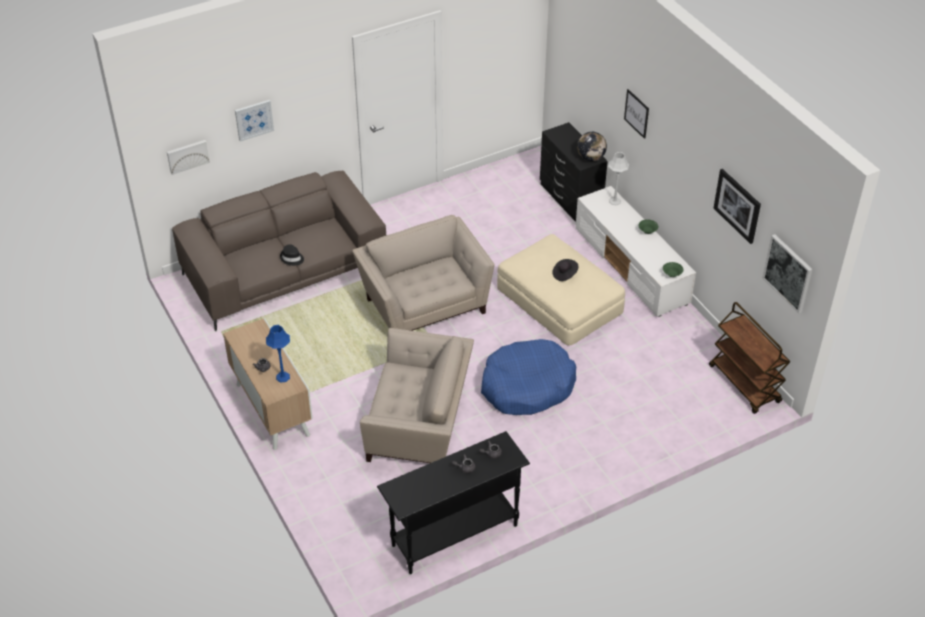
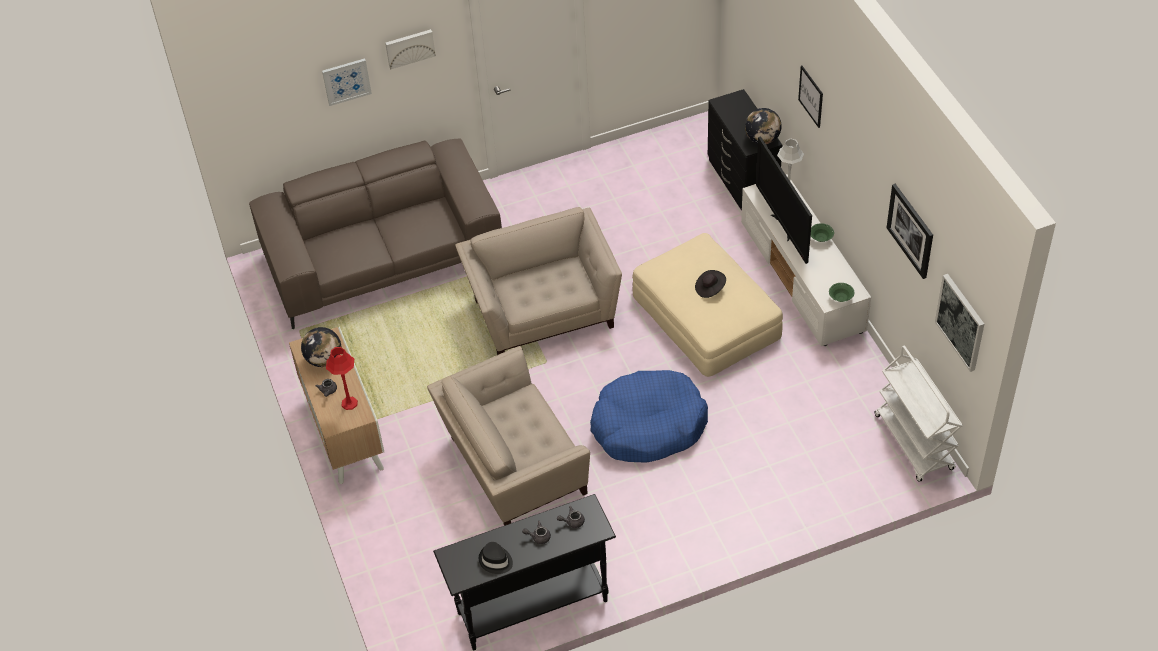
camera: 10 degrees right, 5 degrees up
(187, 156) = (265, 122): picture -> picture (409, 48)
(256, 344) = (324, 359): none -> globe
(283, 377) = (349, 403): blue table lamp -> red table lamp
(292, 258) = (386, 248): black hat -> black hat (495, 561)
(419, 426) = (512, 467): beige armchair -> beige armchair turned 135 degrees clockwise
(615, 224) = (783, 227): none -> television
(745, 384) = (914, 443): brown cart -> white cart

